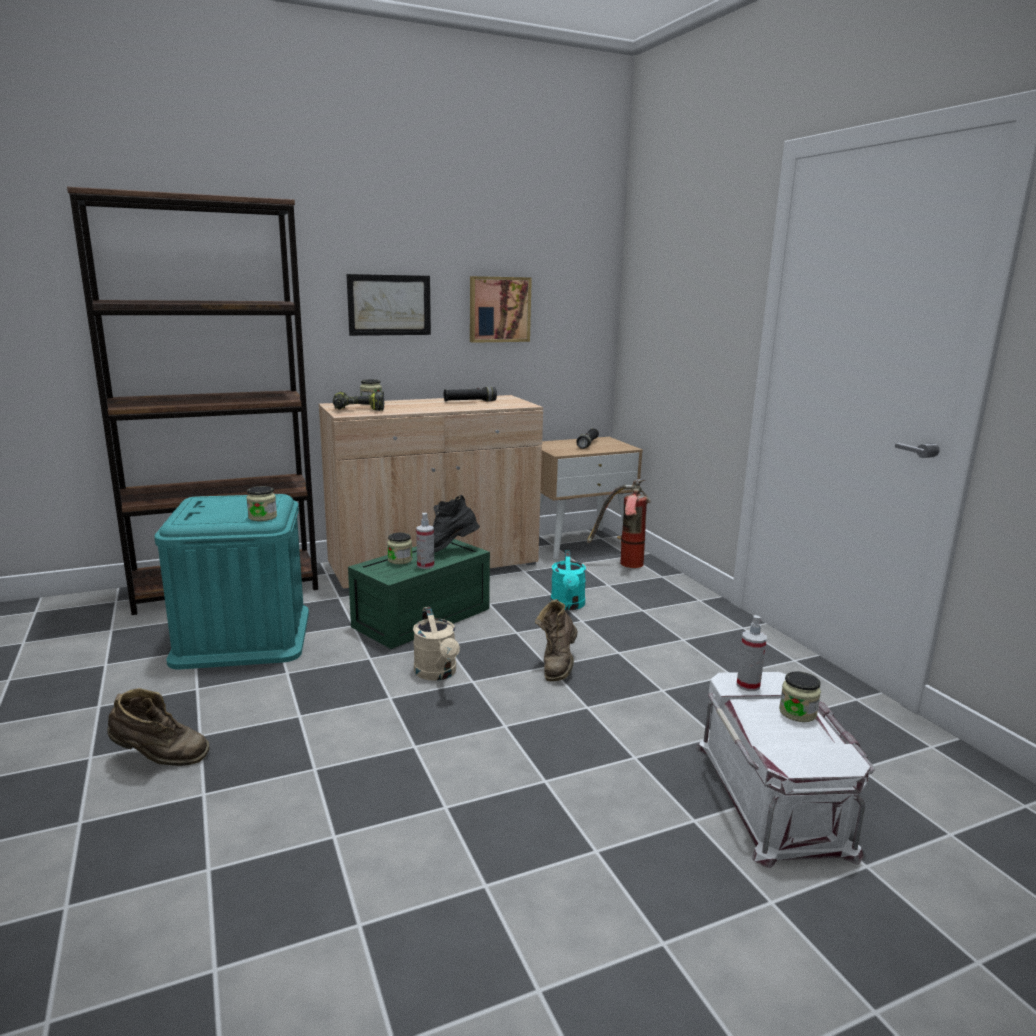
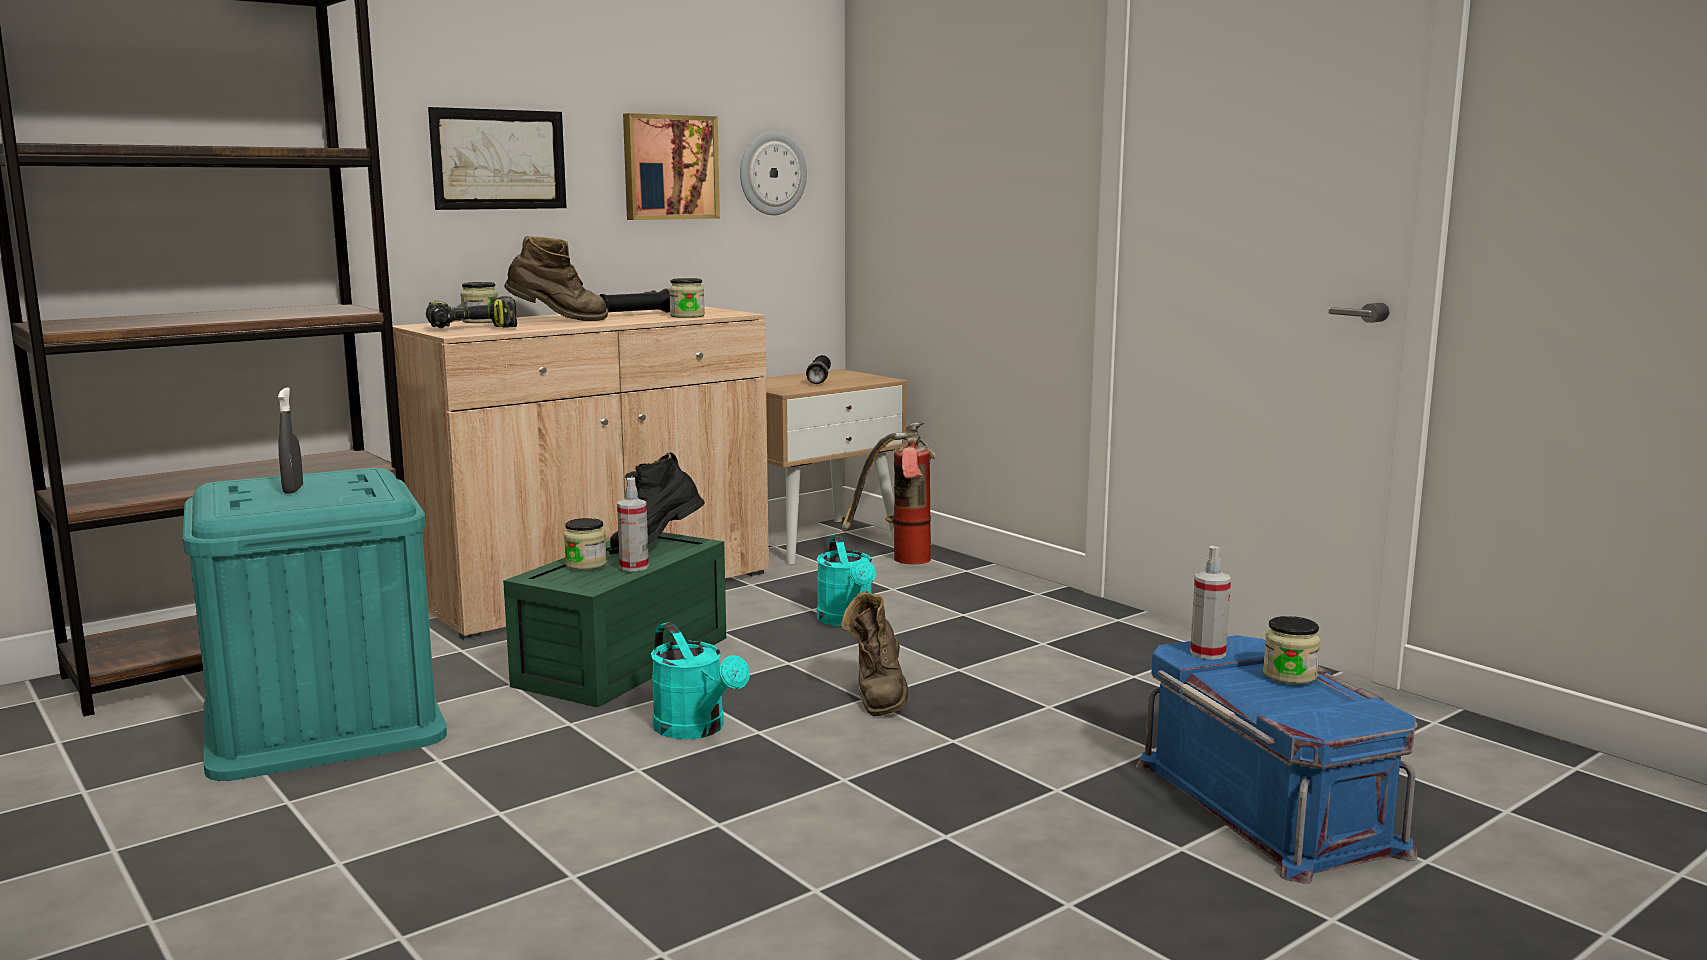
camera: 15 degrees left, 5 degrees down
(159, 759) = (286, 904): brown boot -> brown boot (558, 321)
(225, 508) = (293, 490): none -> grey spray bottle
(262, 517) = (373, 496): jar -> jar (687, 316)
(437, 674) = (696, 729): beige watering can -> turquoise watering can
(568, 313) = (772, 173): none -> wall clock
(774, 796) = (1270, 805): white storage box -> blue storage box

